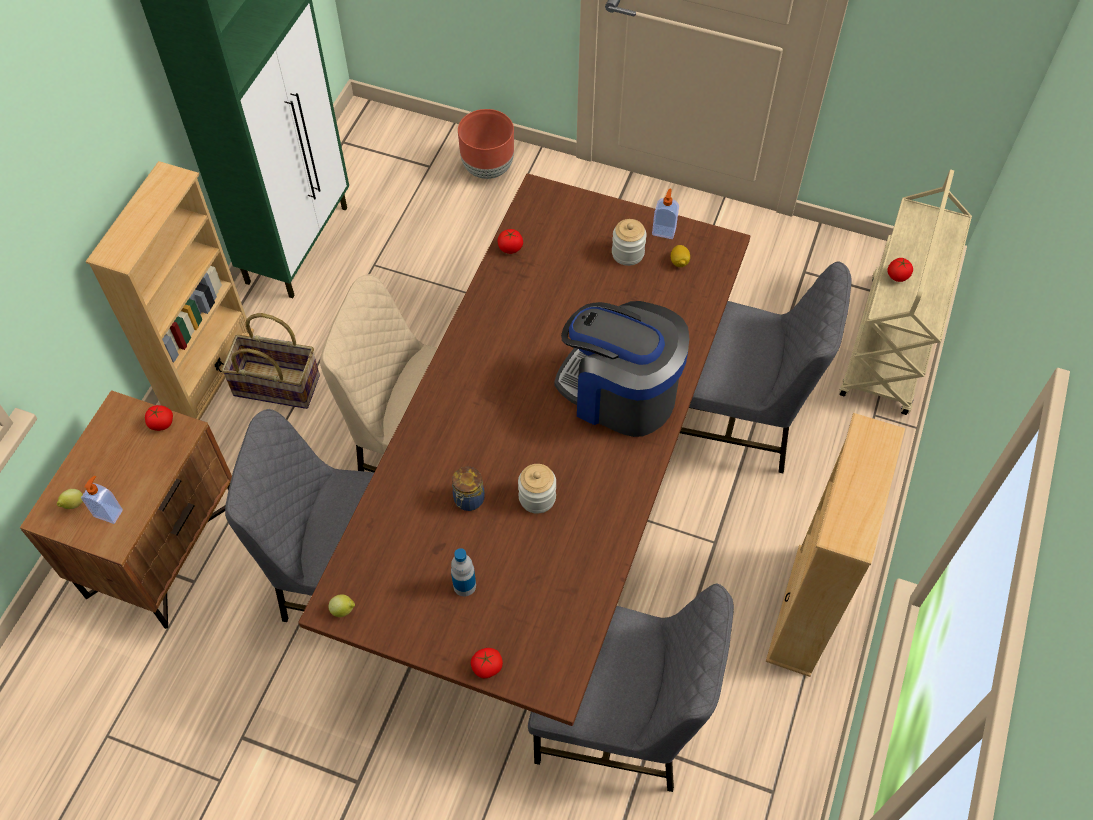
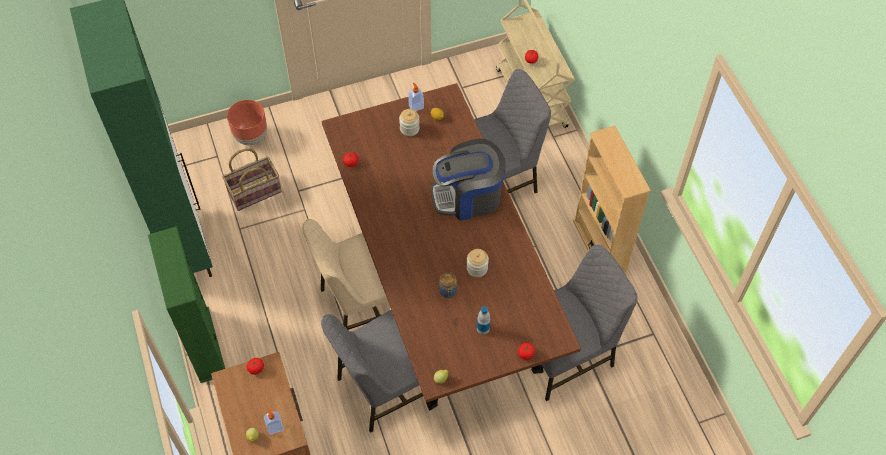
camera: 40 degrees left, 0 degrees up
(208, 370) = (204, 344): beige bookcase -> green bookcase
(277, 384) = (250, 325): basket -> basket (254, 191)

